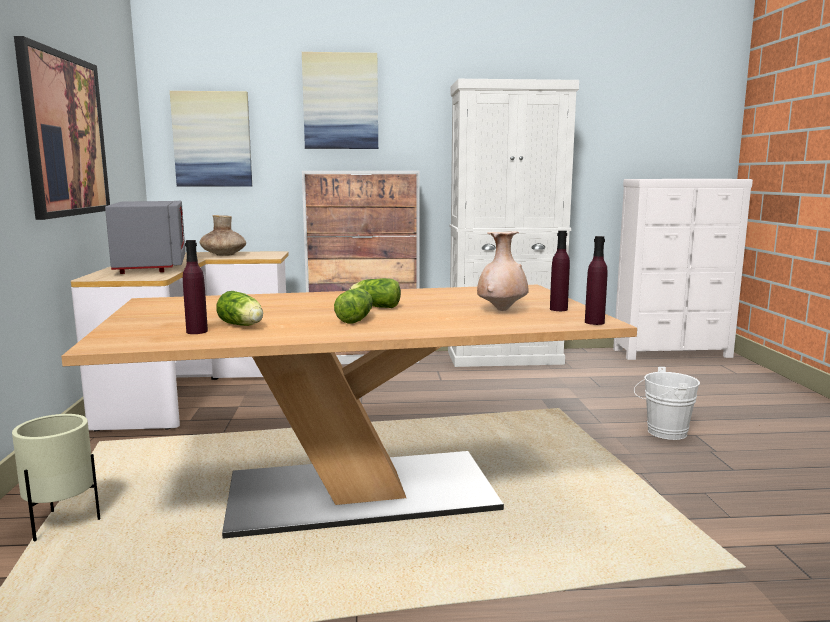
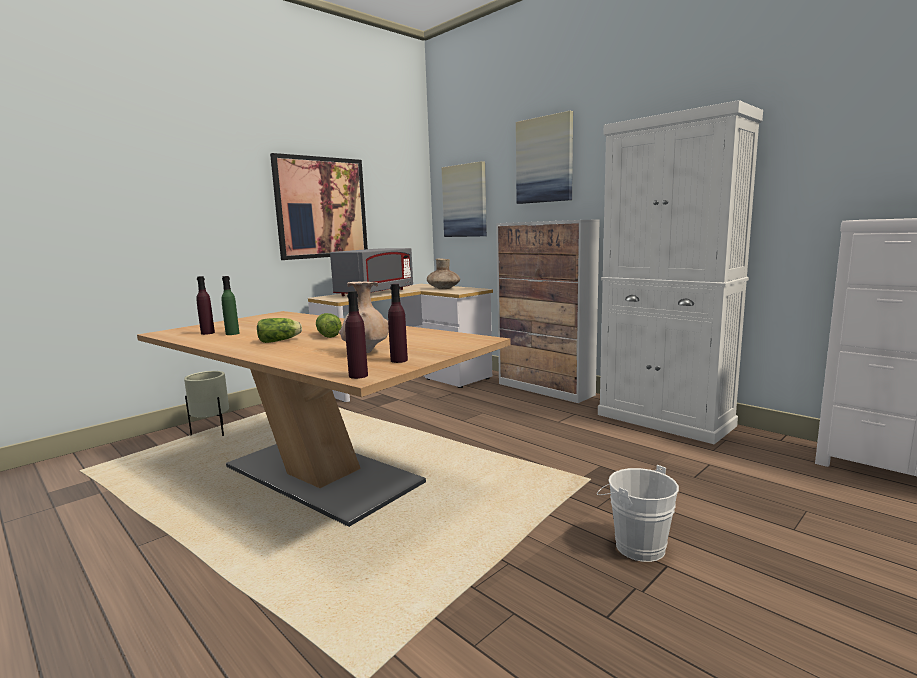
camera: 50 degrees right, 0 degrees up
(242, 325) = (232, 333): lettuce -> green bottle

